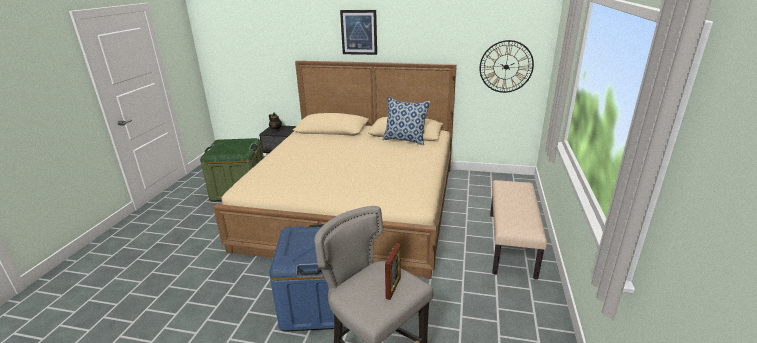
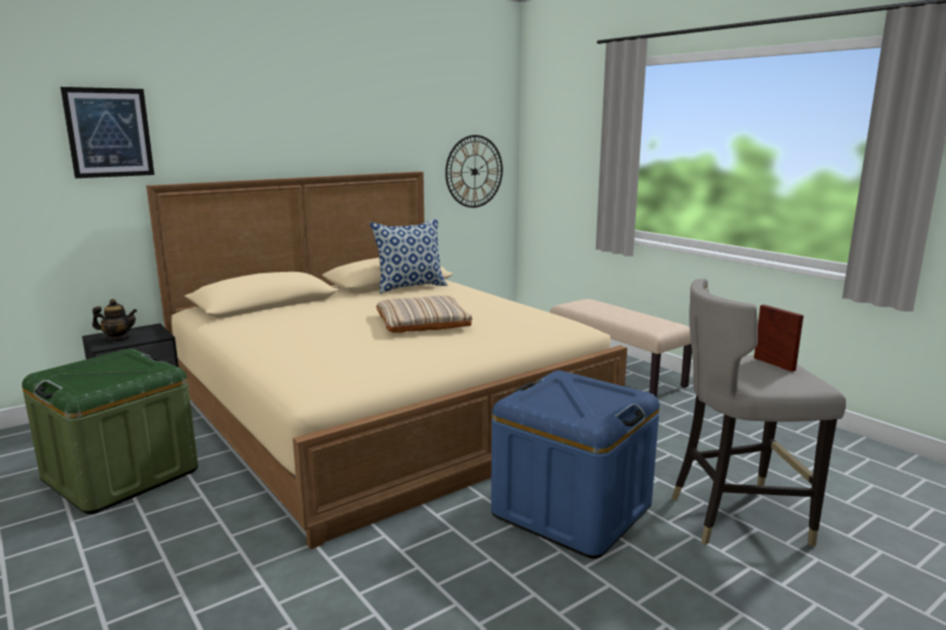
camera: 50 degrees left, 10 degrees down
(353, 166) = (423, 322): none -> beige pillow
(359, 32) = (270, 127): picture -> picture (109, 132)

